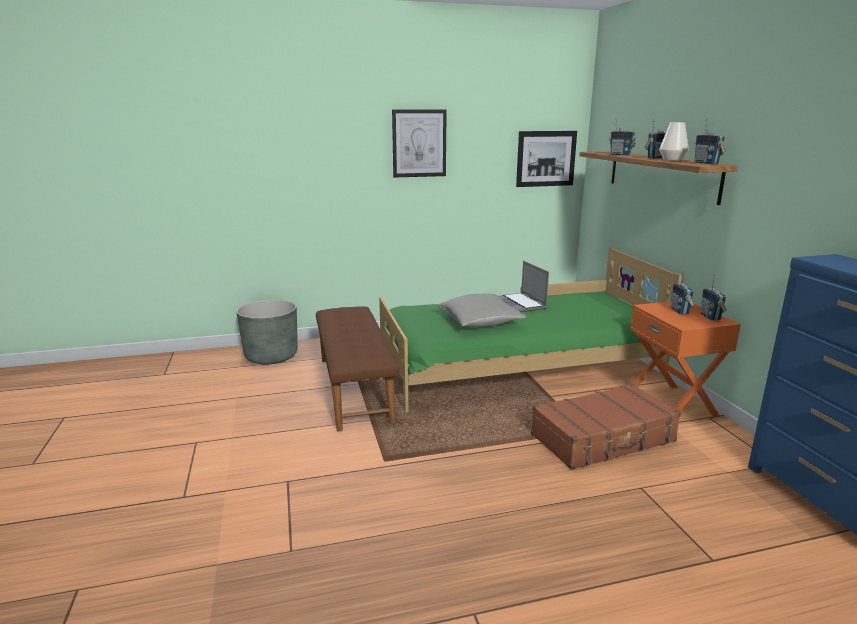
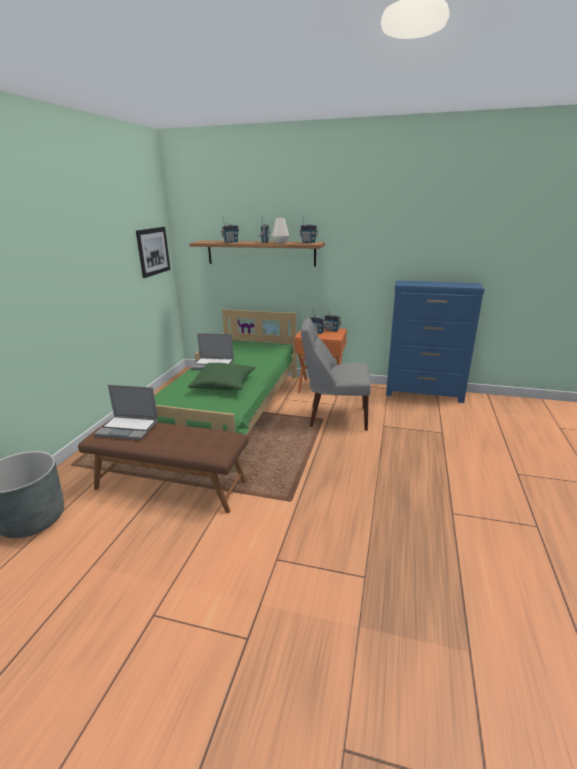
camera: 60 degrees left, 5 degrees up
(349, 315) = (129, 428): none -> laptop
(419, 143) = (76, 250): picture -> none
(479, 322) = (224, 385): grey pillow -> green pillow
(603, 438) = (334, 417): brown suitcase -> grey chair

